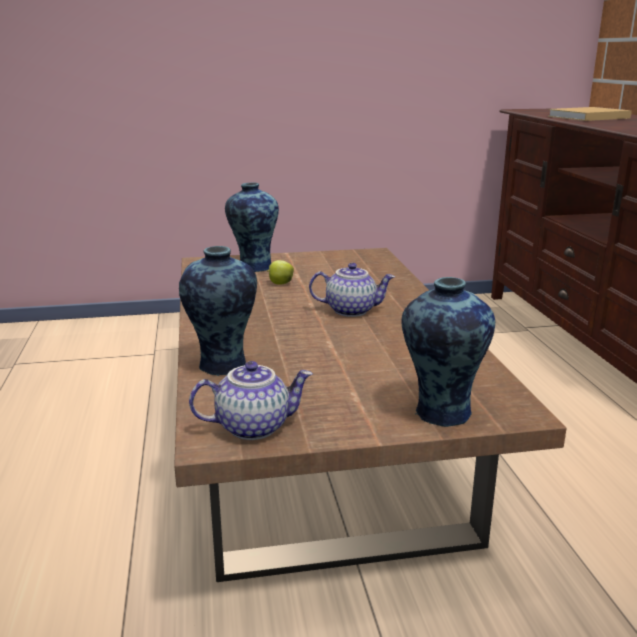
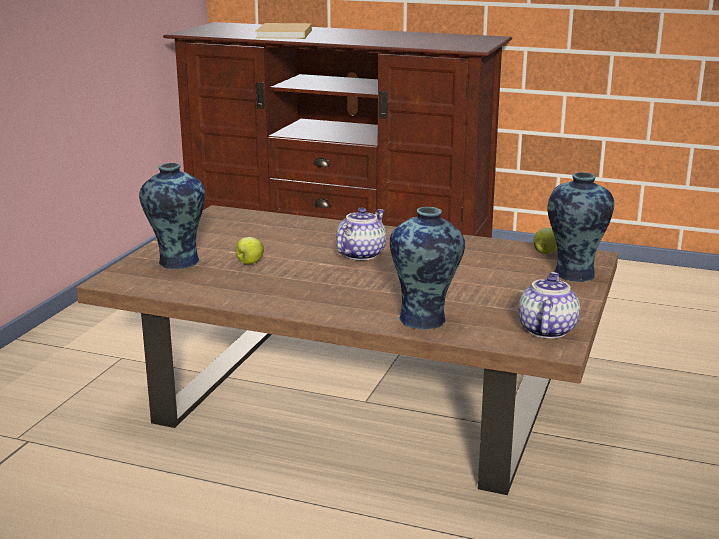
camera: 60 degrees left, 0 degrees up
(487, 384) = (545, 253): none -> apple

